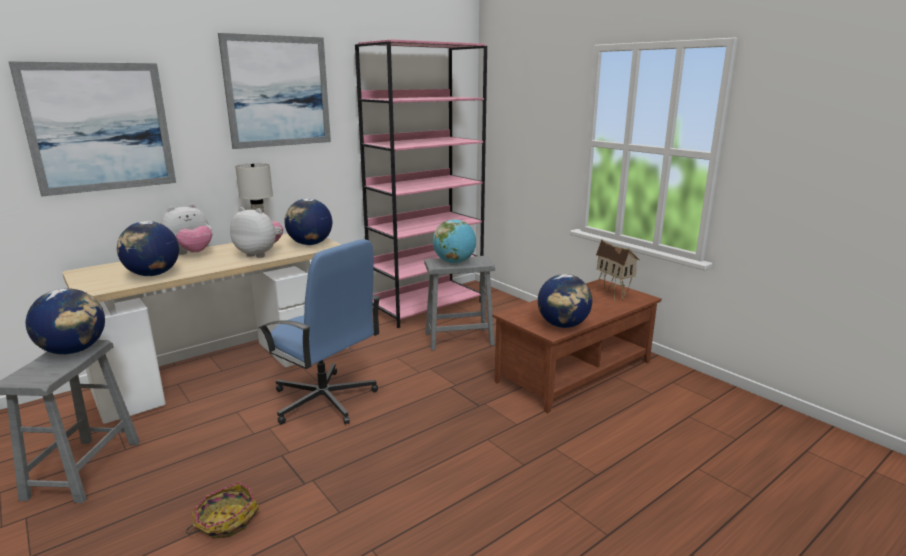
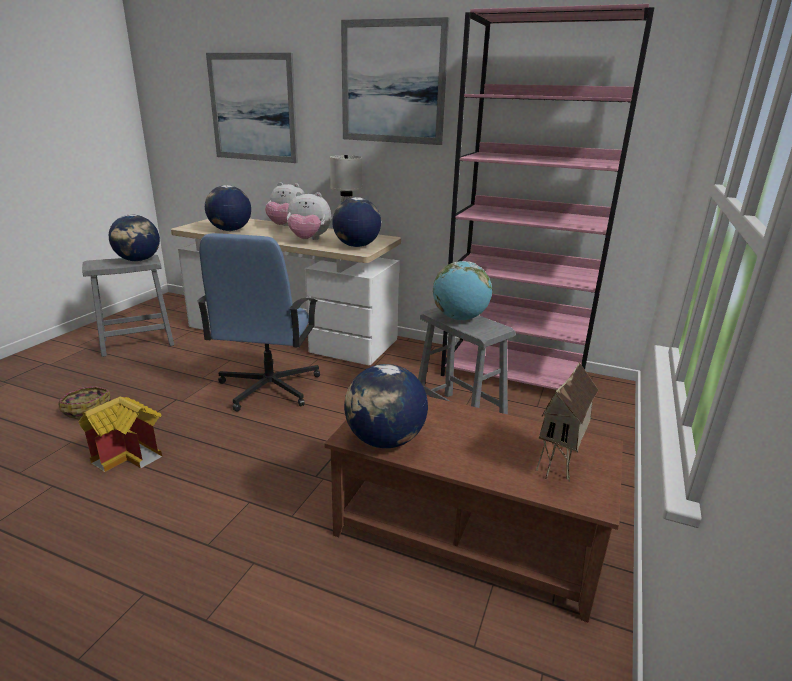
camera: 60 degrees right, 5 degrees up
(260, 254) = (308, 240): plush toy -> plush toy turned 105 degrees clockwise
(362, 493) = (131, 454): none -> toy house

